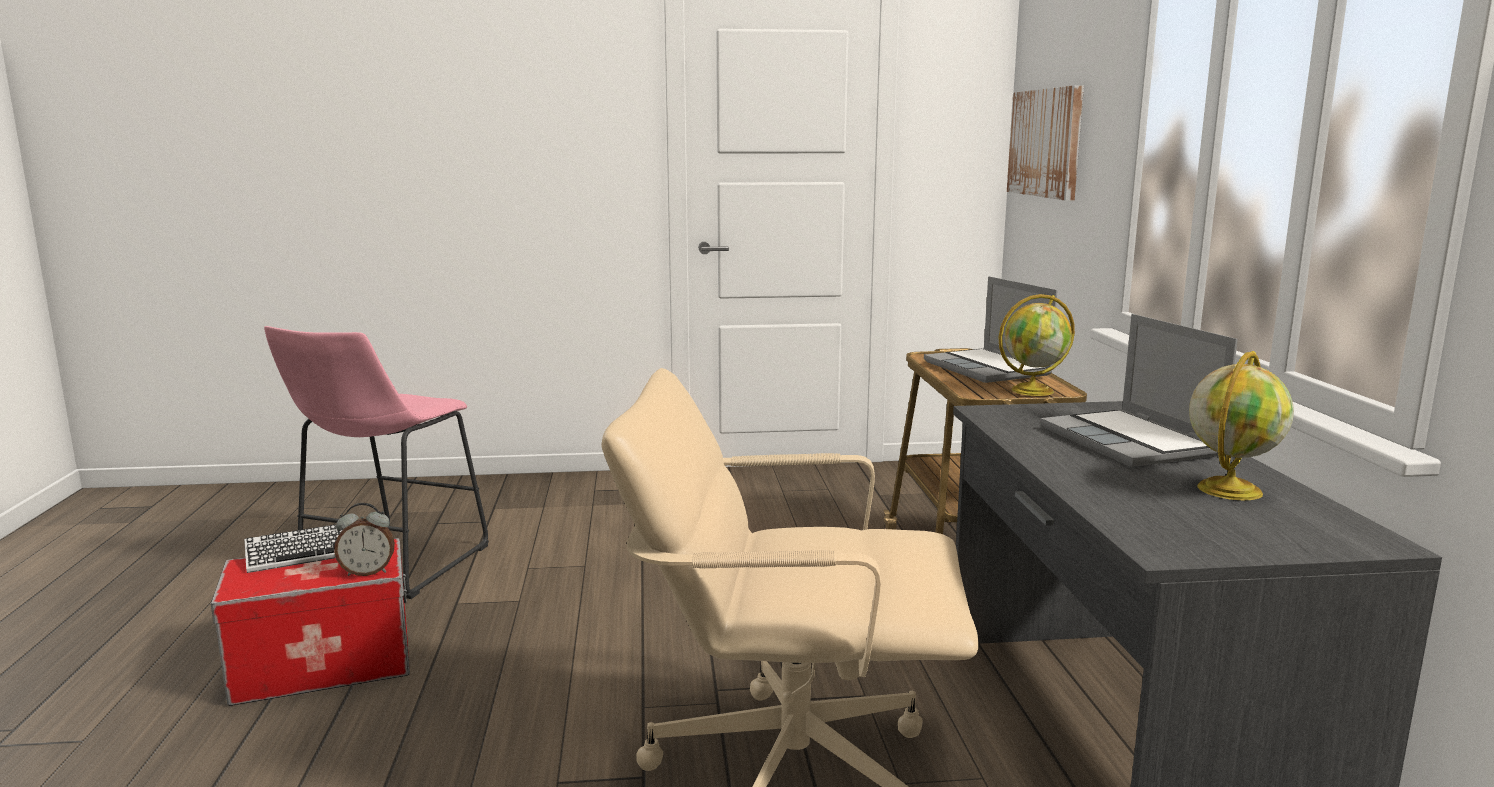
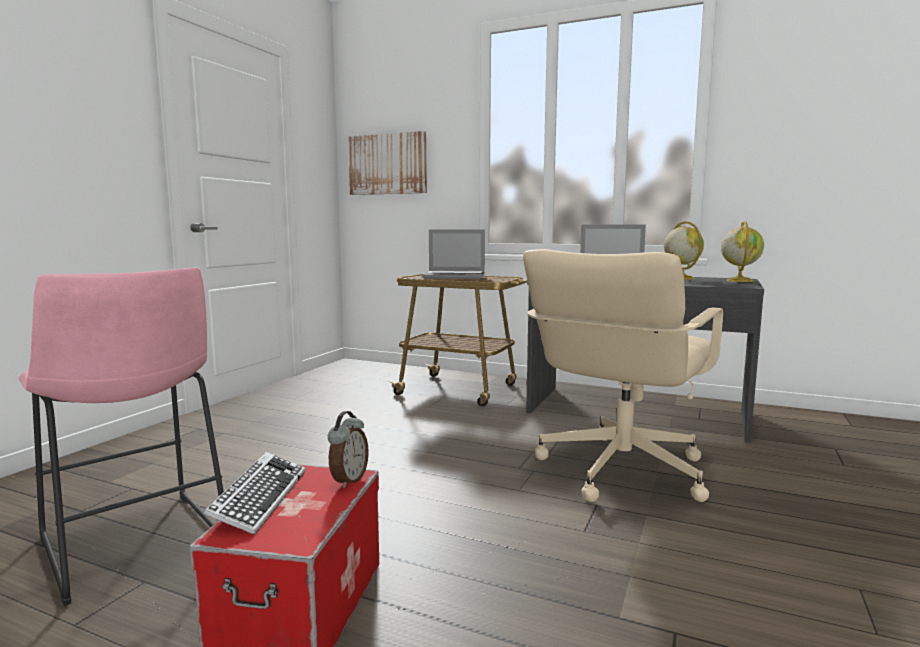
camera: 60 degrees left, 5 degrees down
(1033, 390) = (504, 278): globe -> globe (739, 281)

